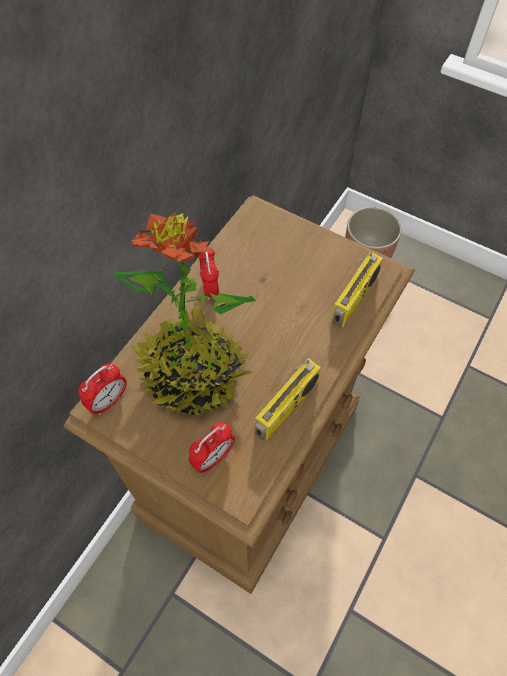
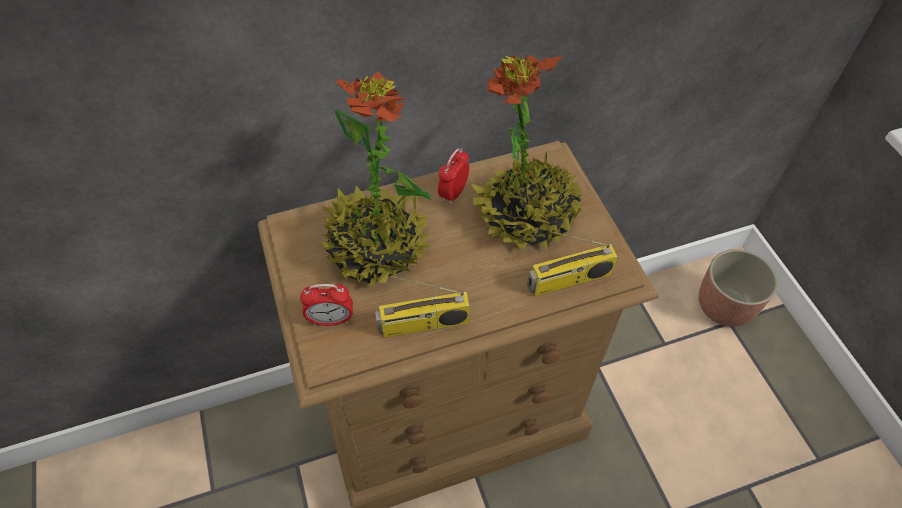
camera: 40 degrees right, 5 degrees down
(109, 401) = (299, 226): alarm clock -> none
(279, 269) = (526, 215): none -> potted plant

